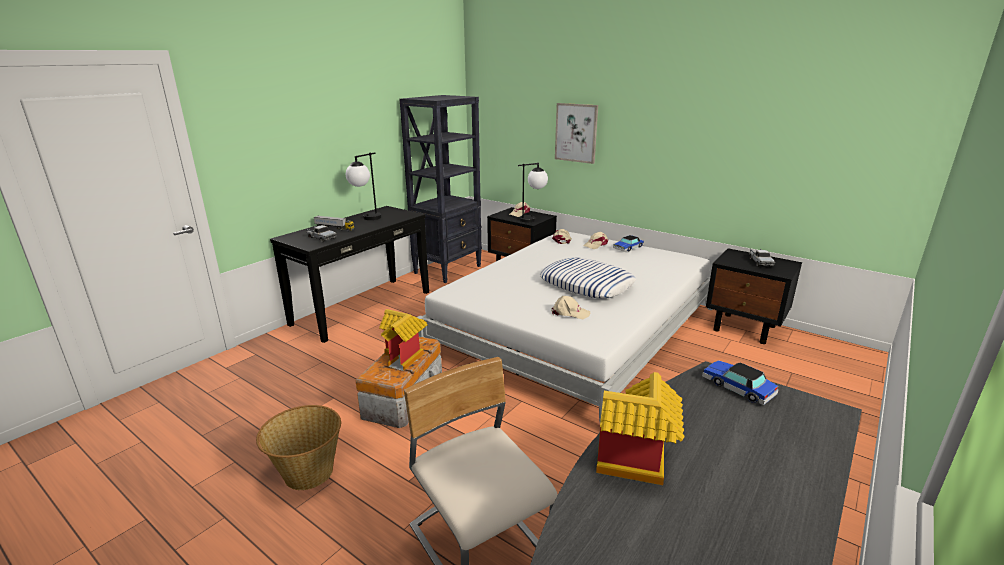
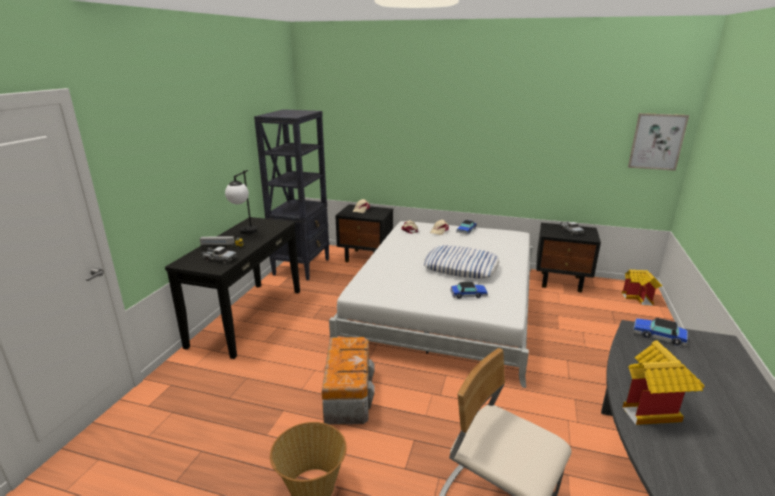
camera: 20 degrees left, 0 degrees up
(405, 357) = (350, 359): toy house -> toy house (639, 298)
(532, 219) = (376, 213): table lamp -> none
(569, 313) = (468, 294): beige cap -> toy car
(576, 133) = (408, 138): picture -> picture (657, 141)

